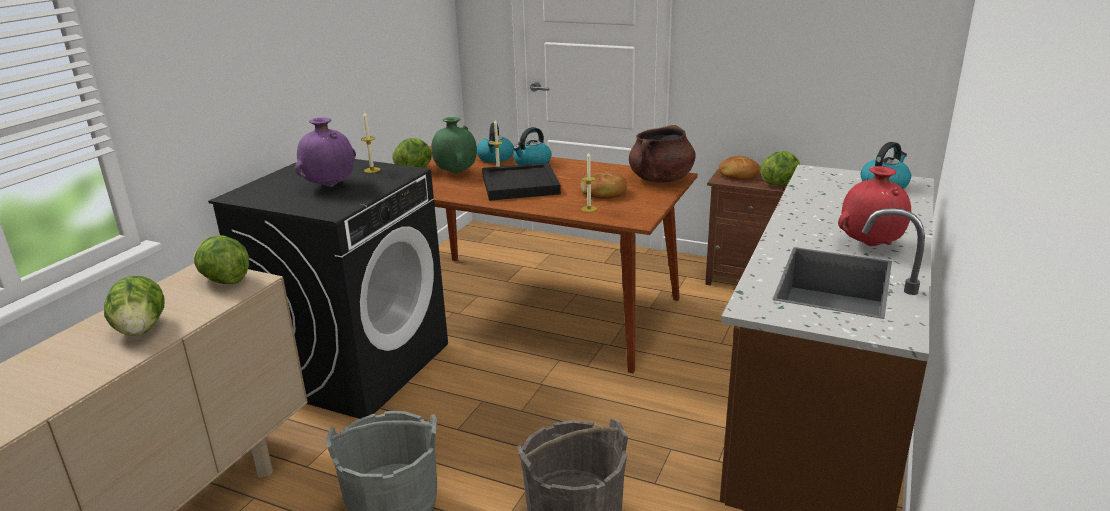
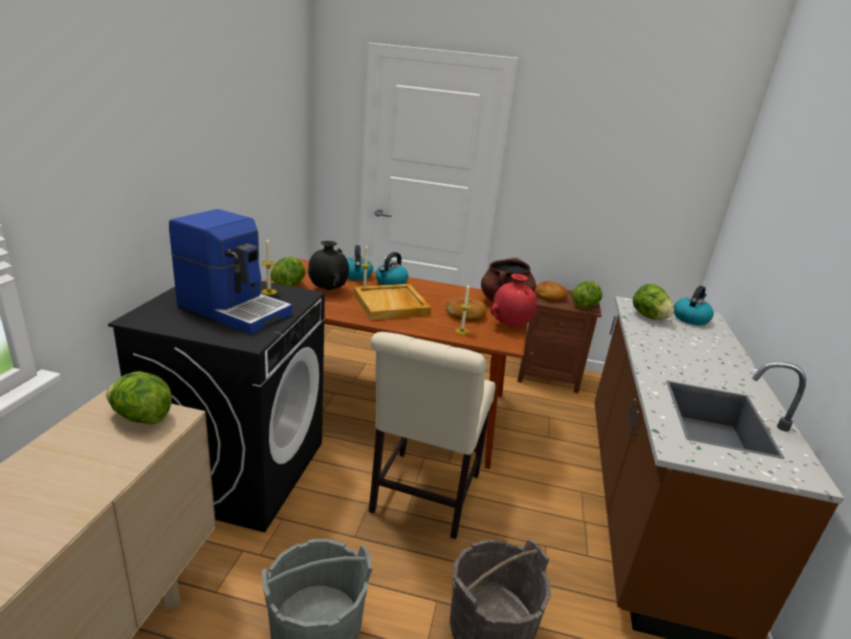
camera: 15 degrees left, 0 degrees up
(141, 329) = (59, 490): lettuce -> lettuce (648, 316)
(330, 186) = (234, 309): purple vase -> coffee machine
(456, 173) = (328, 290): green vase -> black vase
(521, 185) = (391, 304): black tray -> beige tray
(543, 398) = (422, 498): none -> beige chair
(870, 245) = (721, 378): red vase -> red vase (510, 326)

